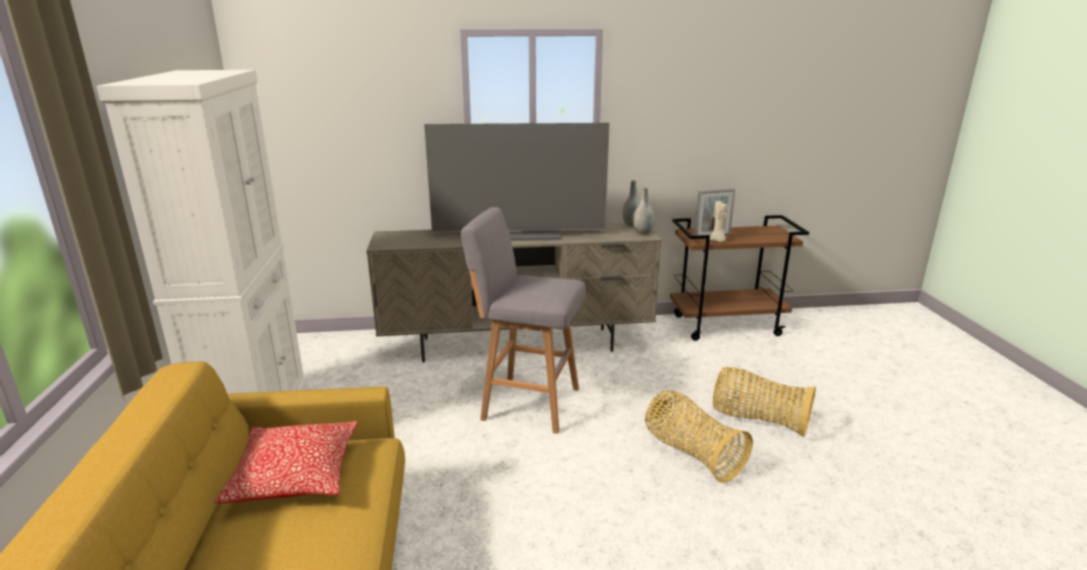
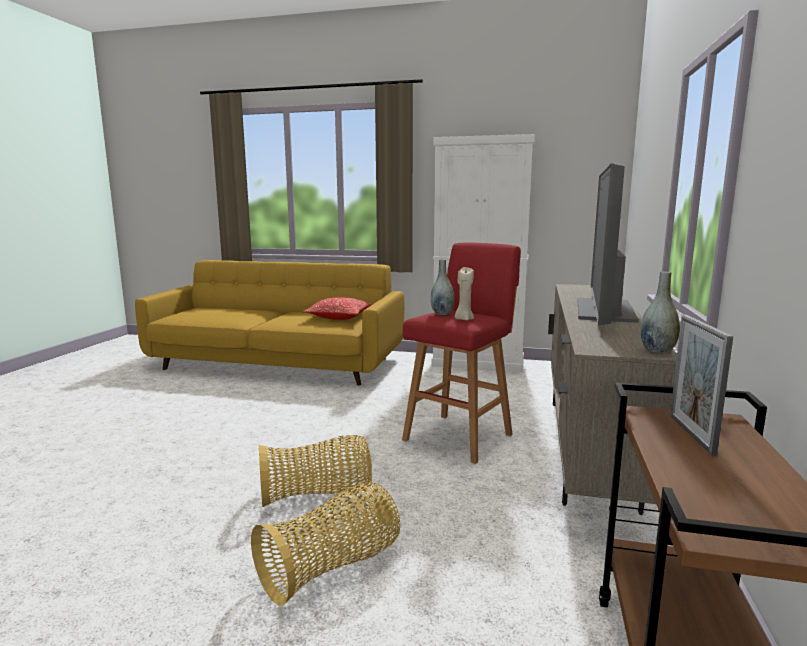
camera: 110 degrees right, 10 degrees down
(527, 403) = (460, 436): grey stool -> red stool
(642, 233) = (610, 349): grey vase -> grey vase (442, 313)
(717, 240) = (656, 431): beige candle -> beige candle (463, 319)

